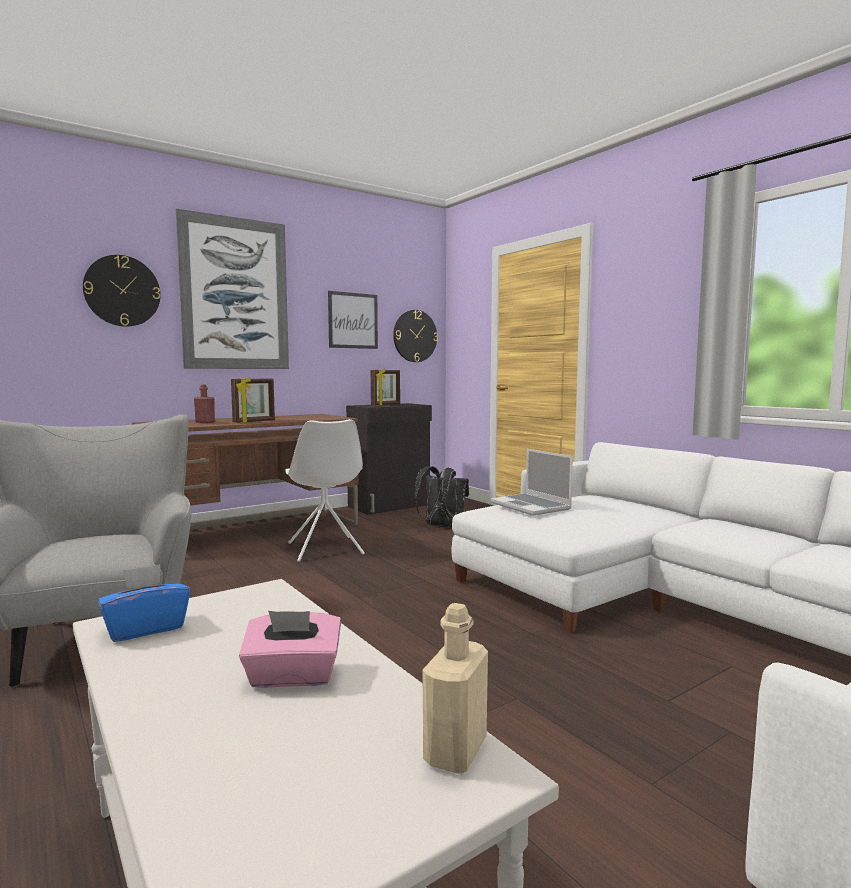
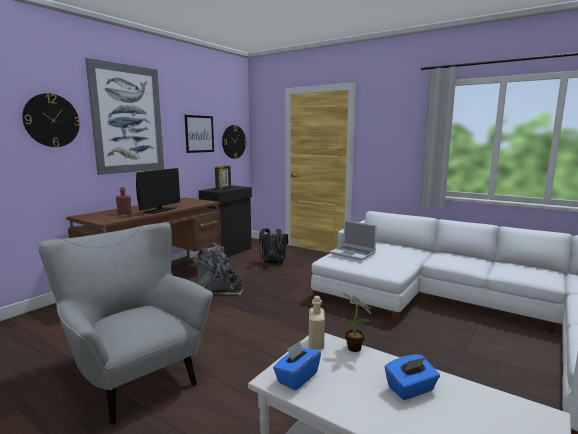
camera: 20 degrees left, 5 degrees up
(254, 422) = (159, 210): picture frame -> monitor
(292, 677) = (411, 389): pink tissue box -> blue tissue box
(297, 611) = (355, 349): none -> potted plant
(325, 549) = (218, 289): white chair -> grey backpack
(455, 751) = (522, 409): beige bottle -> beige bottle (316, 343)

